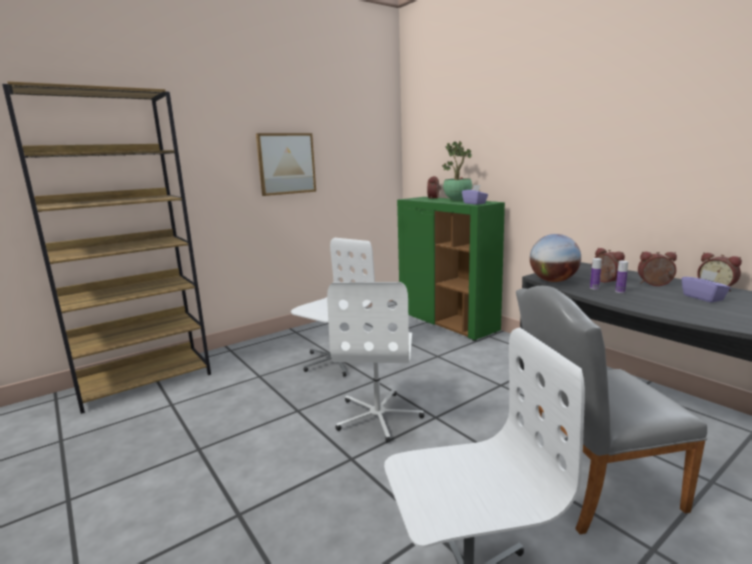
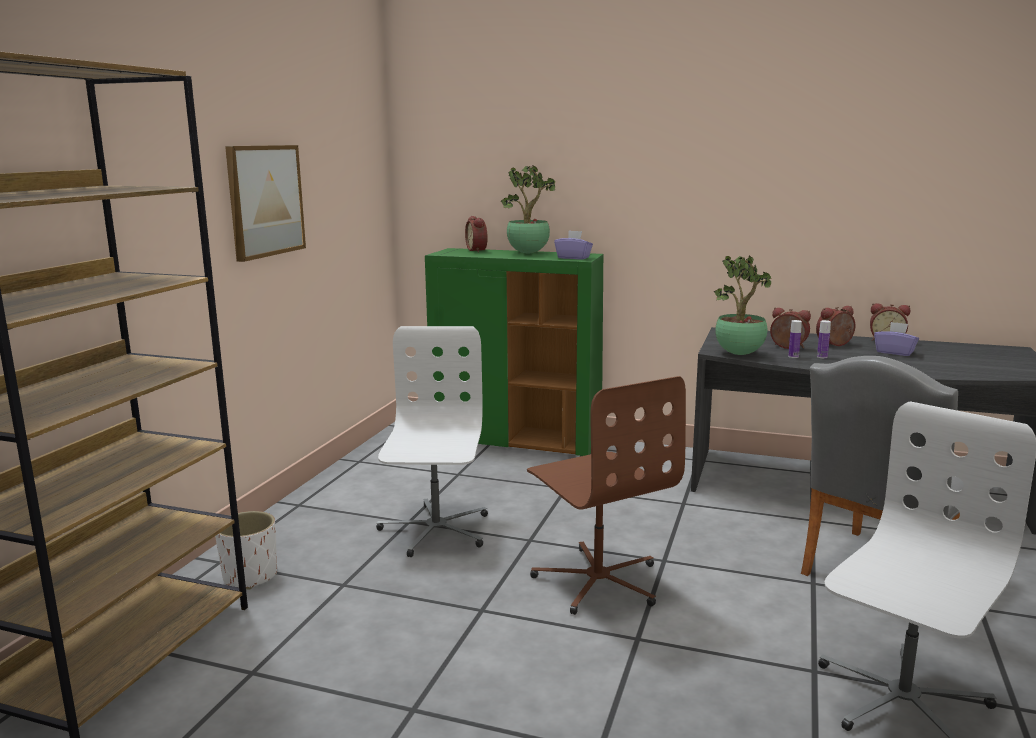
camera: 35 degrees left, 0 degrees up
(231, 360) = (250, 576): none -> white planter
(378, 416) = (598, 581): white office chair -> brown office chair
(553, 281) = (740, 354): globe -> potted plant

